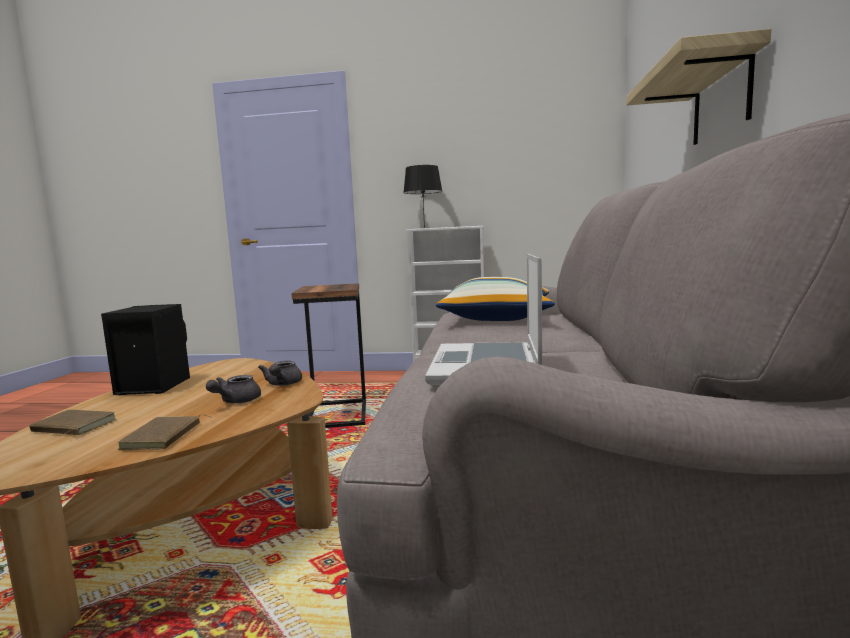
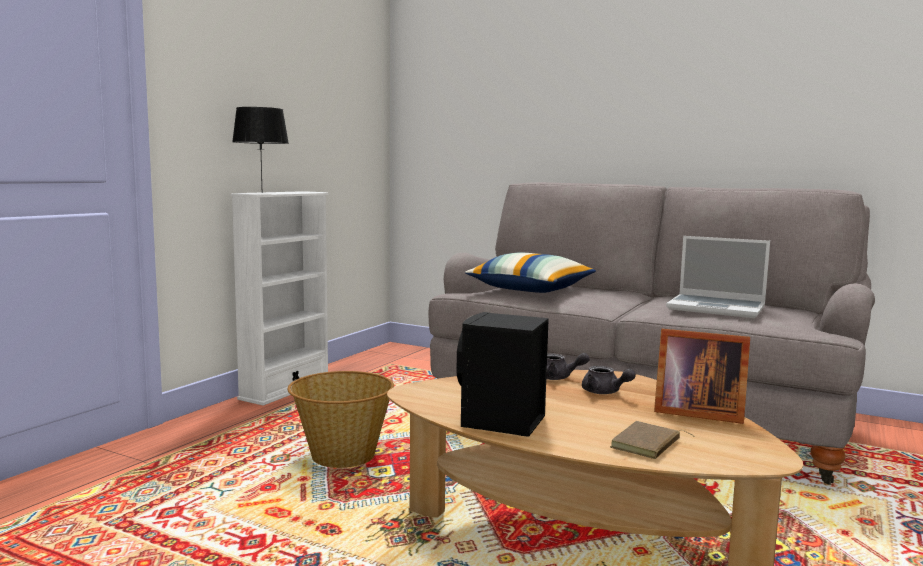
camera: 70 degrees left, 0 degrees up
(164, 437) = (695, 412): brown book -> picture frame
(339, 414) = (342, 456): side table -> basket
(721, 99) = (602, 126): shelf -> none

